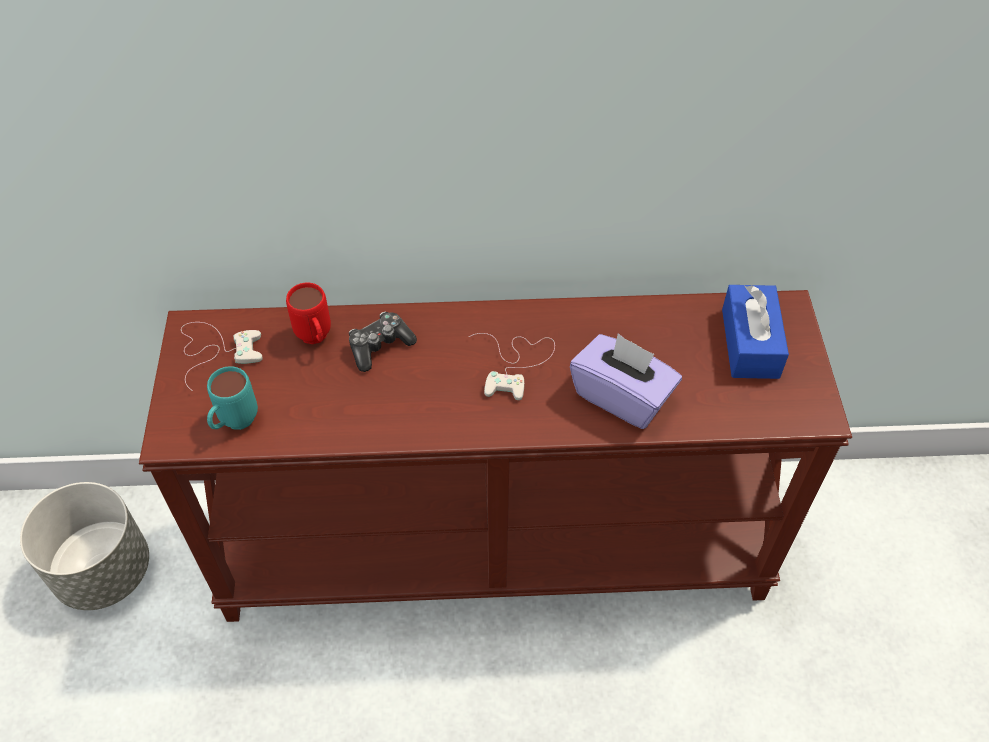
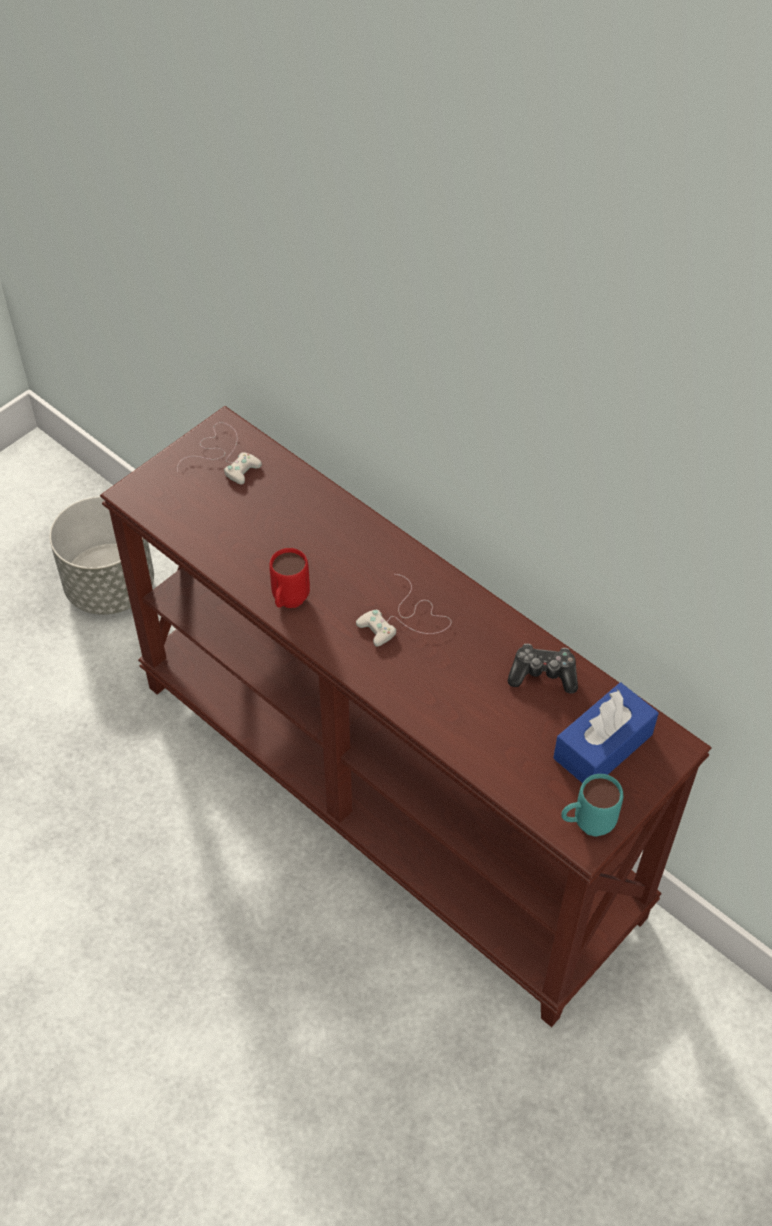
camera: 45 degrees right, 0 degrees up
(234, 424) = (179, 514): turquoise mug -> turquoise mug (585, 825)
(316, 340) = (292, 497): red mug -> red mug (288, 604)
(380, 346) = (328, 534): game controller -> game controller (543, 674)
(622, 396) = (452, 703): purple tissue box -> none

